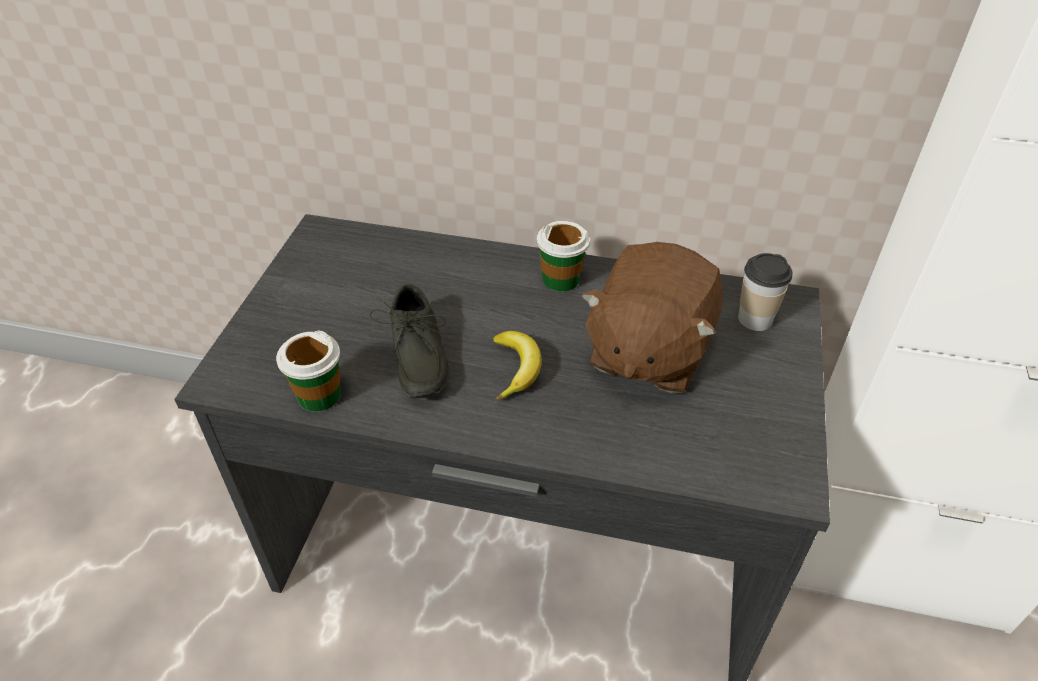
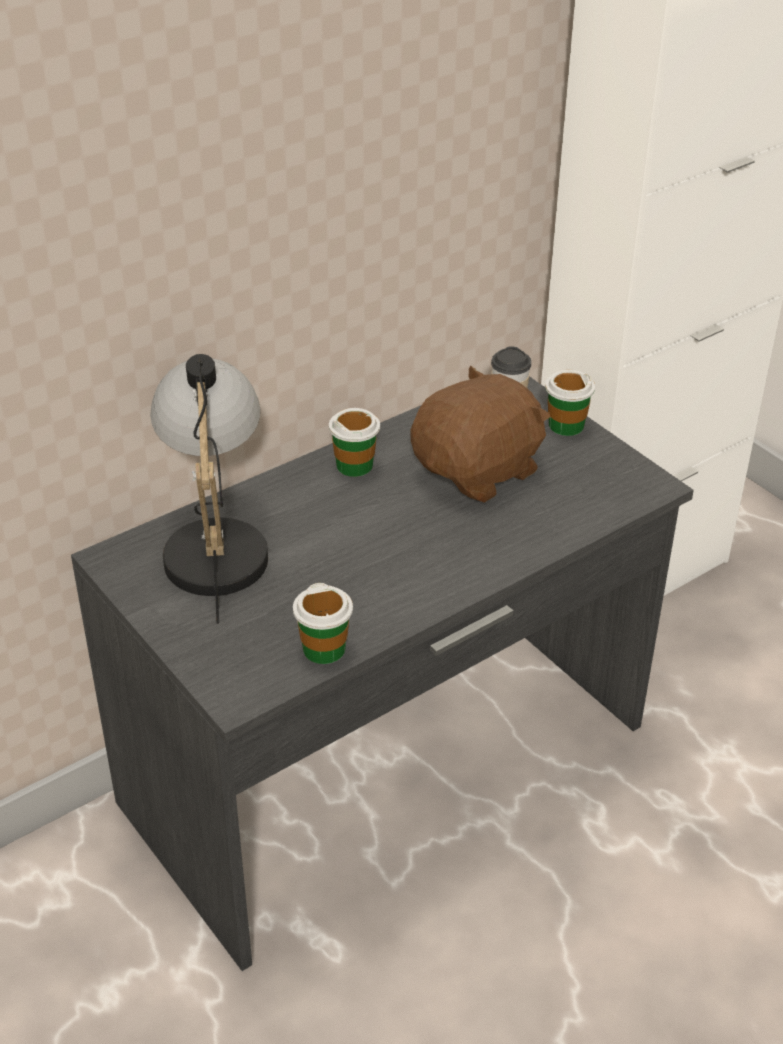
camera: 50 degrees left, 5 degrees down
(388, 265) = (215, 541): none -> table lamp
(414, 358) = (345, 581): grey shoe -> none
(516, 368) = (420, 538): banana -> none
(647, 352) = (479, 471): brown plush toy -> brown plush toy turned 105 degrees counterclockwise
(787, 368) = (565, 425): none -> cup

